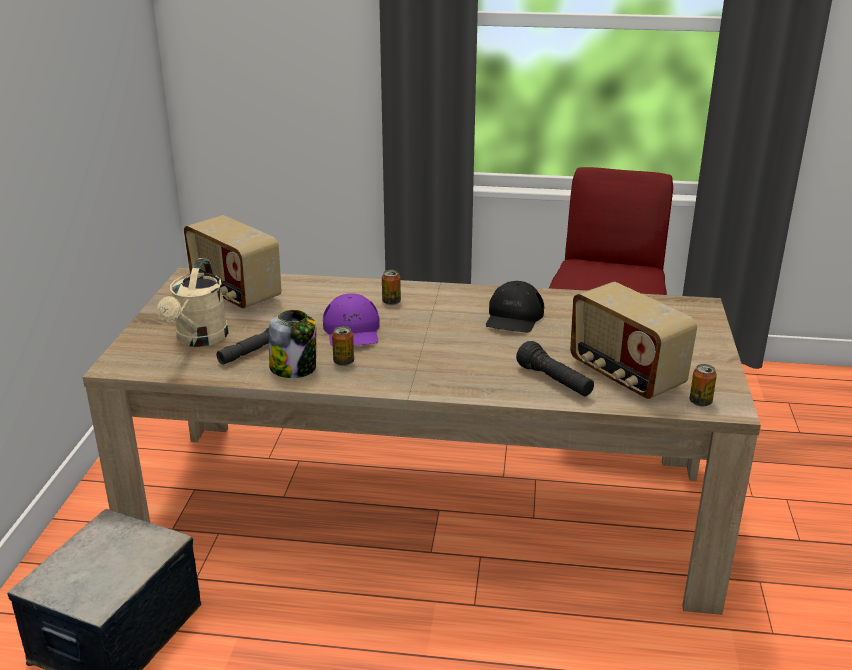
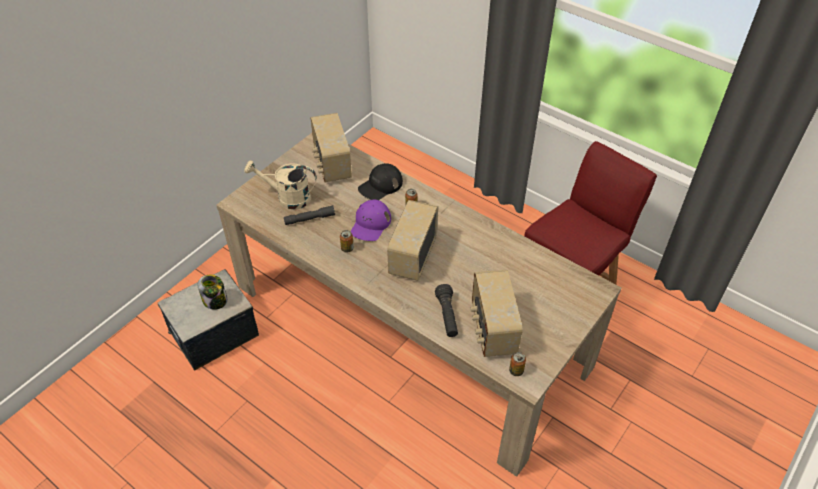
camera: 30 degrees right, 20 degrees up
(199, 339) = (288, 198): beige watering can -> beige watering can turned 60 degrees clockwise
(294, 368) = (318, 243): jar -> jar (215, 300)
(443, 343) = (412, 256): none -> radio
(514, 317) = (471, 250): black cap -> black cap (380, 185)

